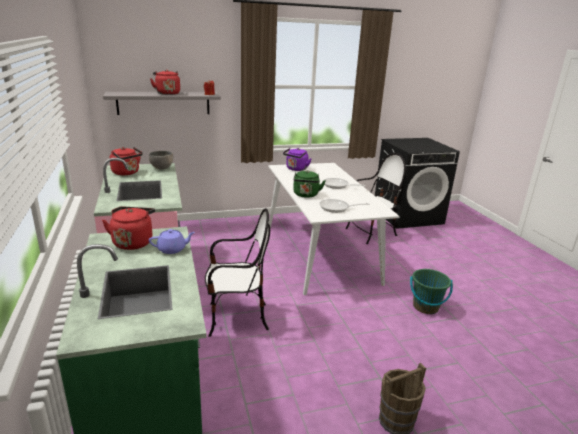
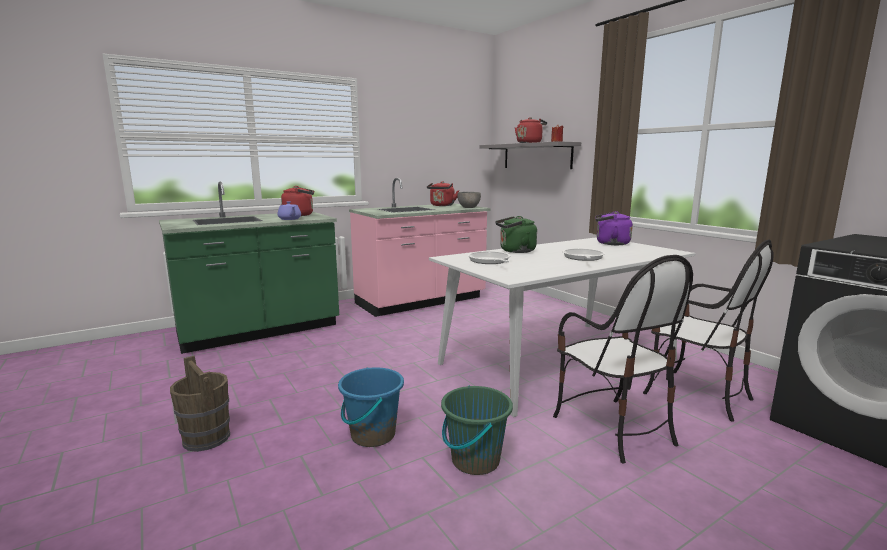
camera: 75 degrees right, 10 degrees down
(236, 318) = (372, 340): chair -> chair (613, 428)
(398, 337) = (372, 435): none -> blue bucket

